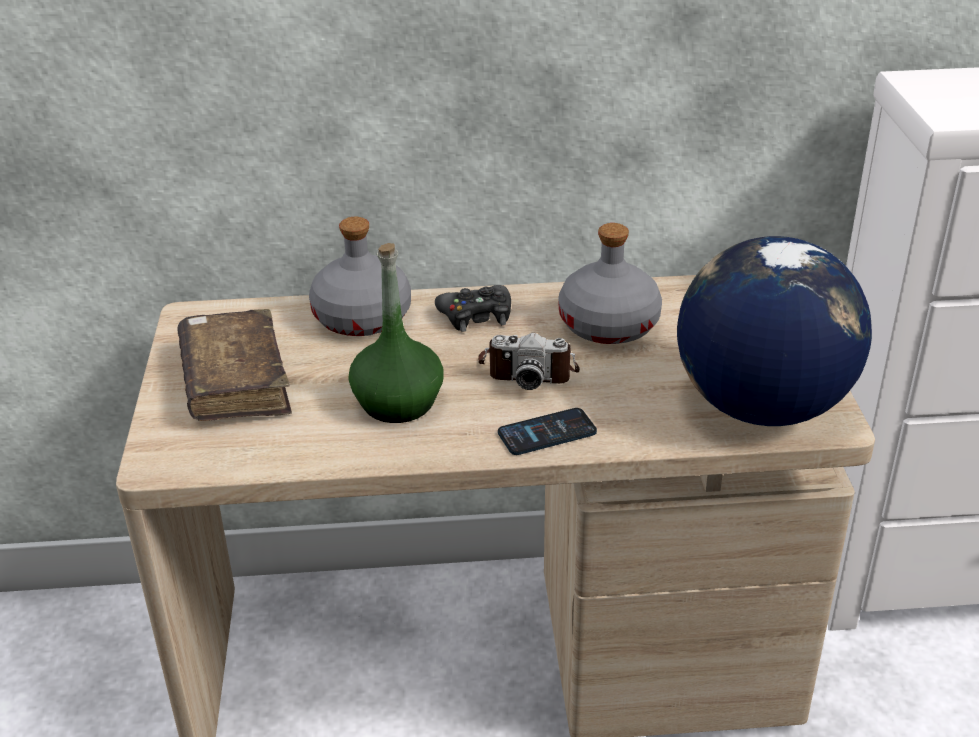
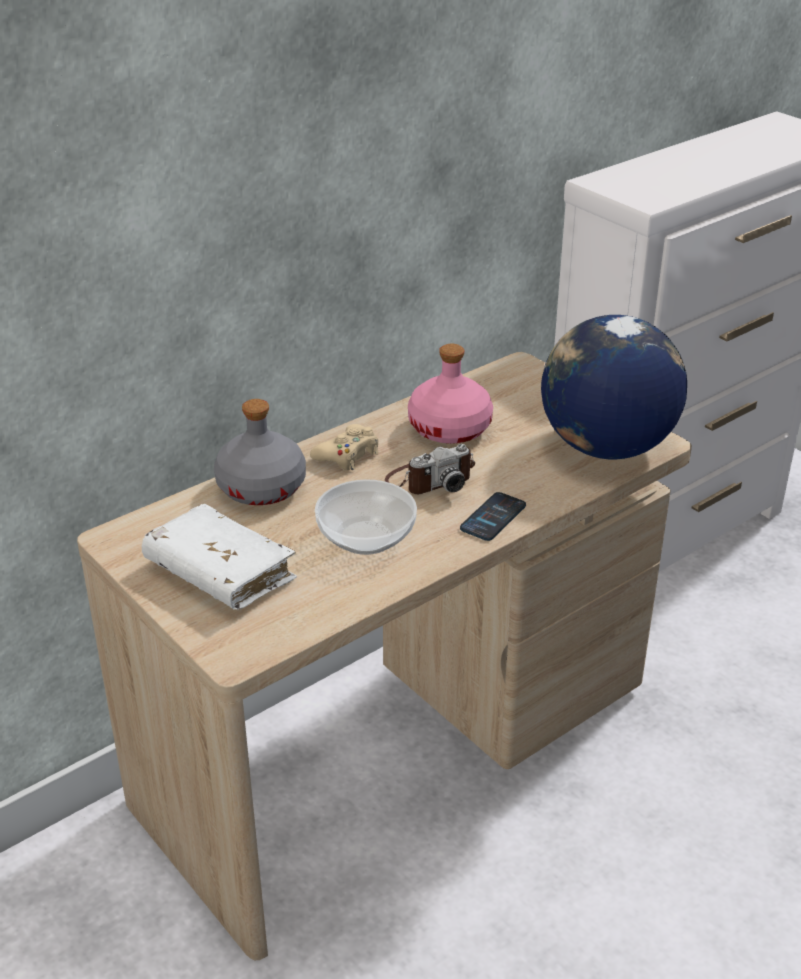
camera: 35 degrees left, 0 degrees up
(235, 382) = (220, 573): brown book -> white book
(397, 403) = (365, 538): green bottle -> bowl
(476, 316) = (348, 455): black game controller -> beige game controller
(610, 325) = (450, 428): grey bottle -> pink bottle

